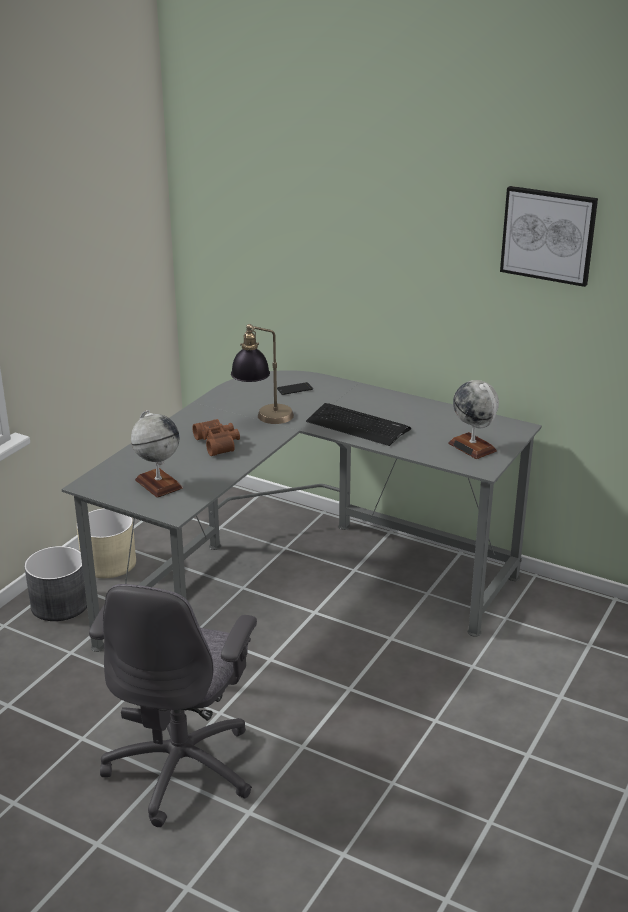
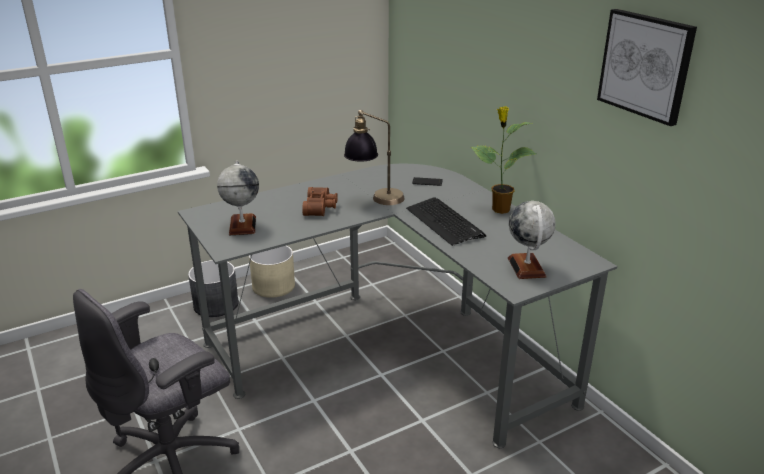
camera: 30 degrees right, 0 degrees up
(394, 400) = (499, 209): none -> potted plant

